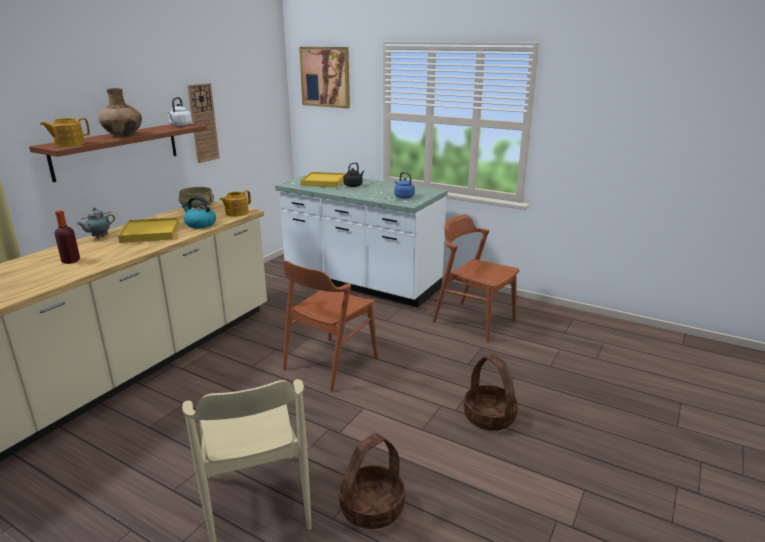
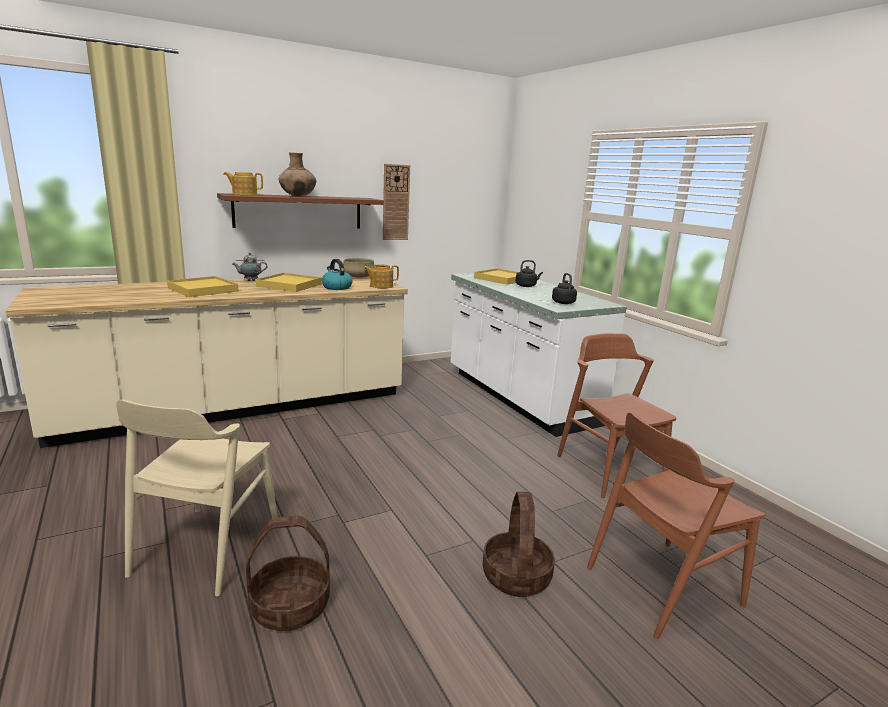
camera: 30 degrees right, 5 degrees down
(71, 261) = (202, 289): bottle -> yellow tray
(180, 125) = (362, 198): white kettle -> none
(325, 77) = (537, 172): picture -> none
(330, 363) = (406, 458): brown chair -> brown chair (662, 586)
(403, 197) = (562, 302): blue kettle -> black kettle

